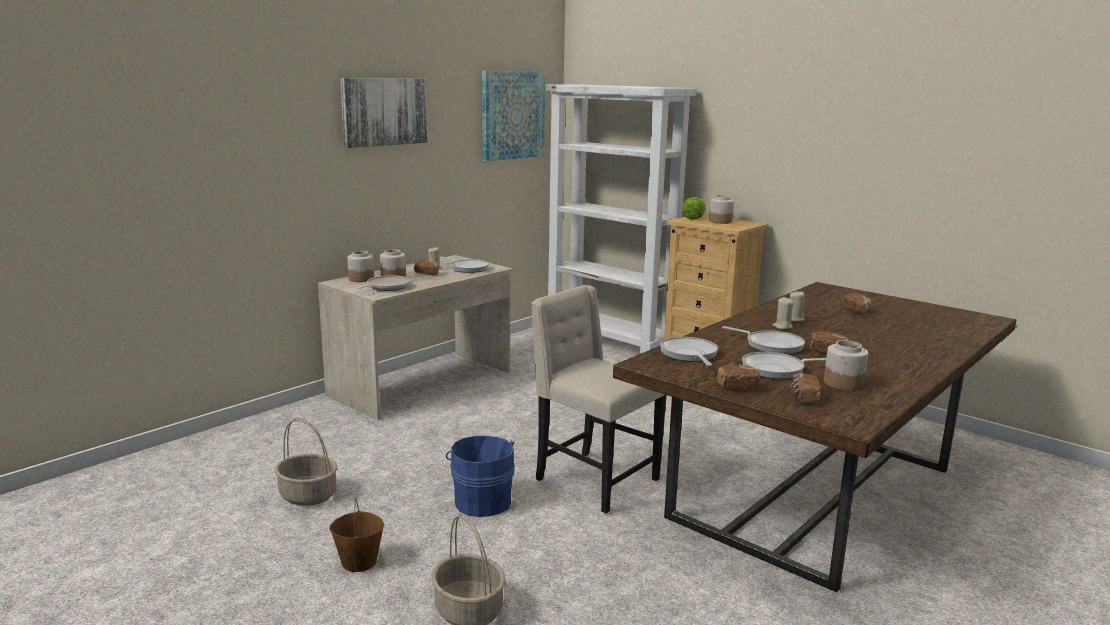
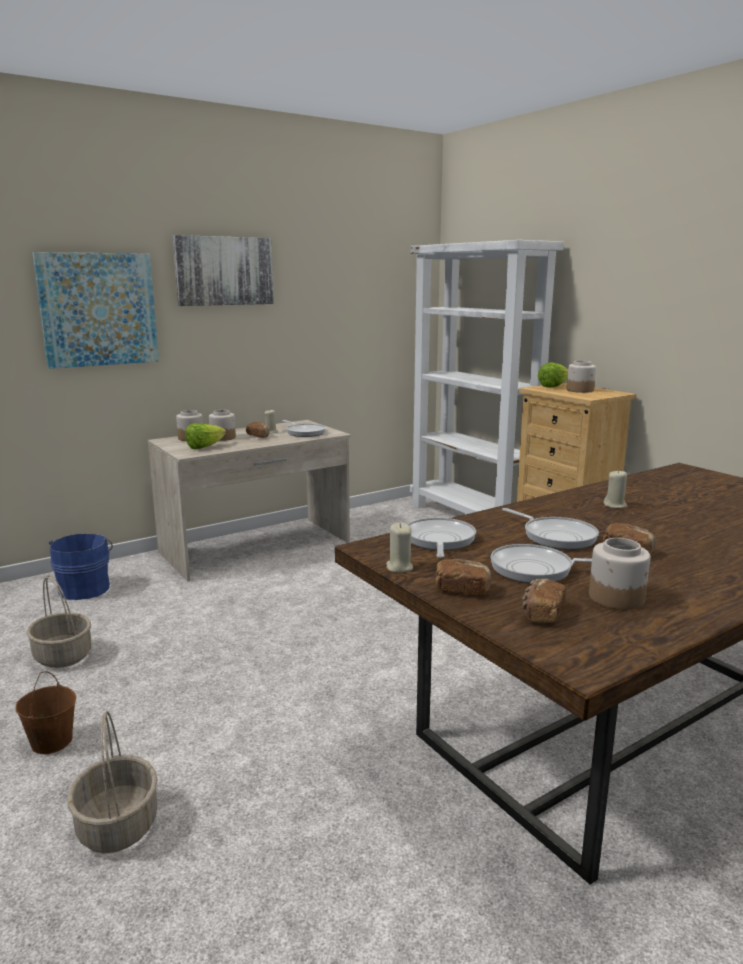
camera: 15 degrees right, 0 degrees up
(386, 287) = (204, 447): frying pan -> lettuce
(482, 501) = (226, 685): blue bucket -> blue bucket (85, 588)
(512, 115) = (377, 279): picture -> picture (98, 309)
(593, 480) = (362, 675): beige chair -> none
(782, 326) = (591, 513): beige candle -> beige candle (399, 567)
(856, 311) = (707, 500): bread -> none

